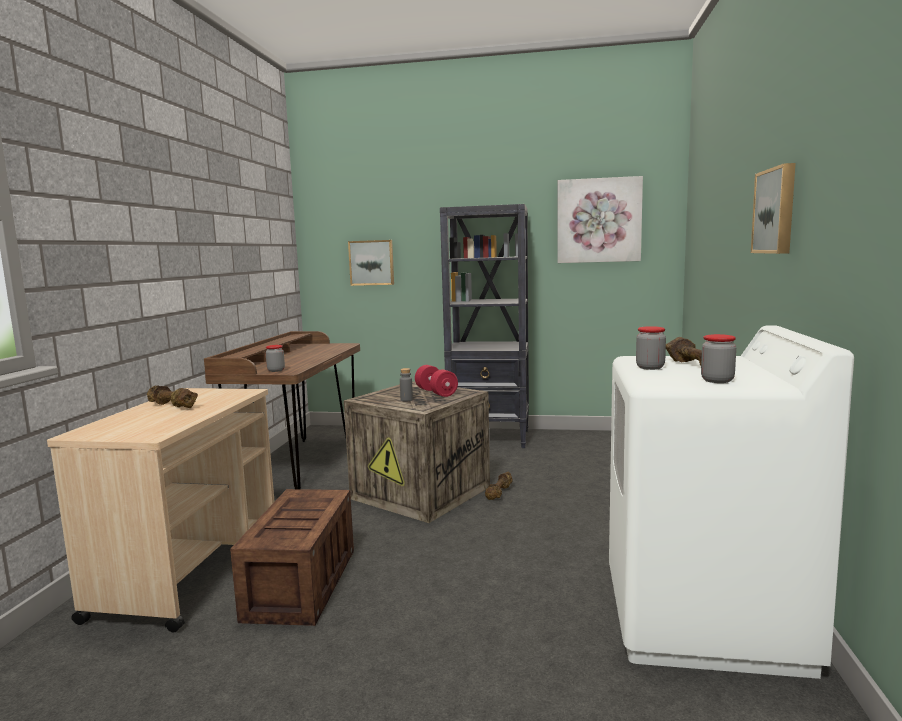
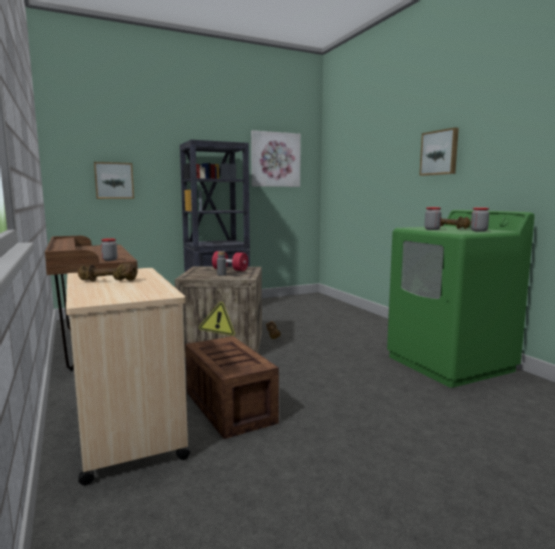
camera: 35 degrees left, 0 degrees up
(703, 618) = (450, 364): white washing machine -> green washing machine

